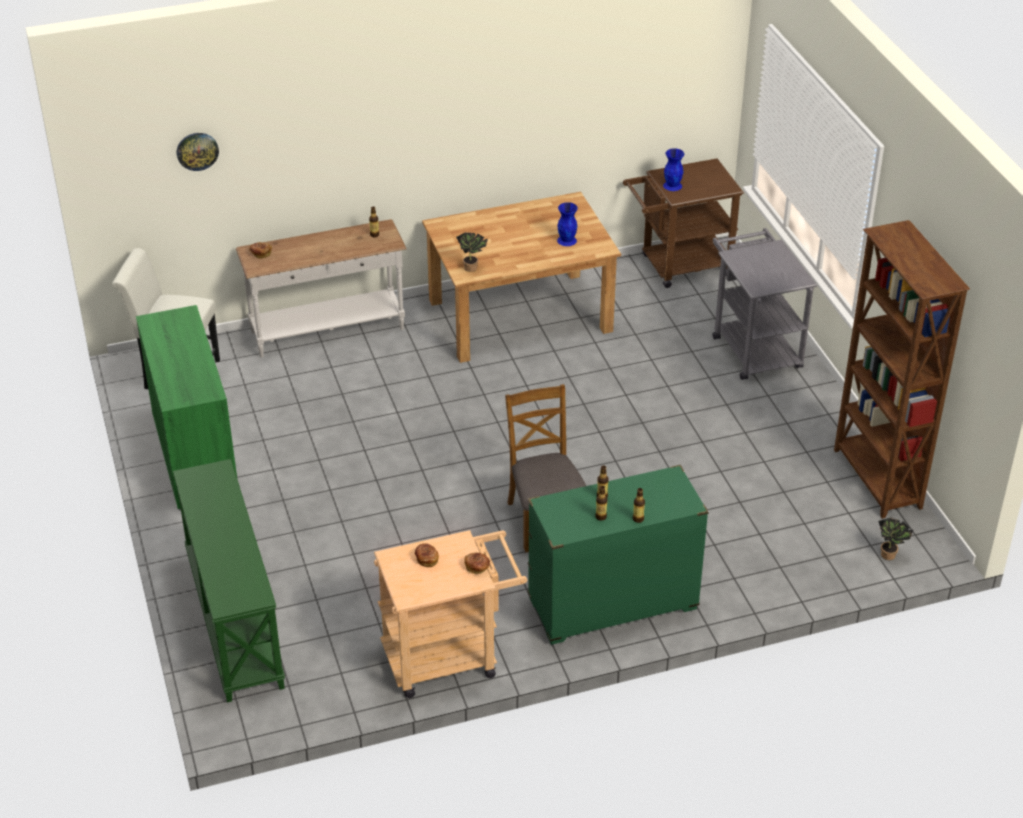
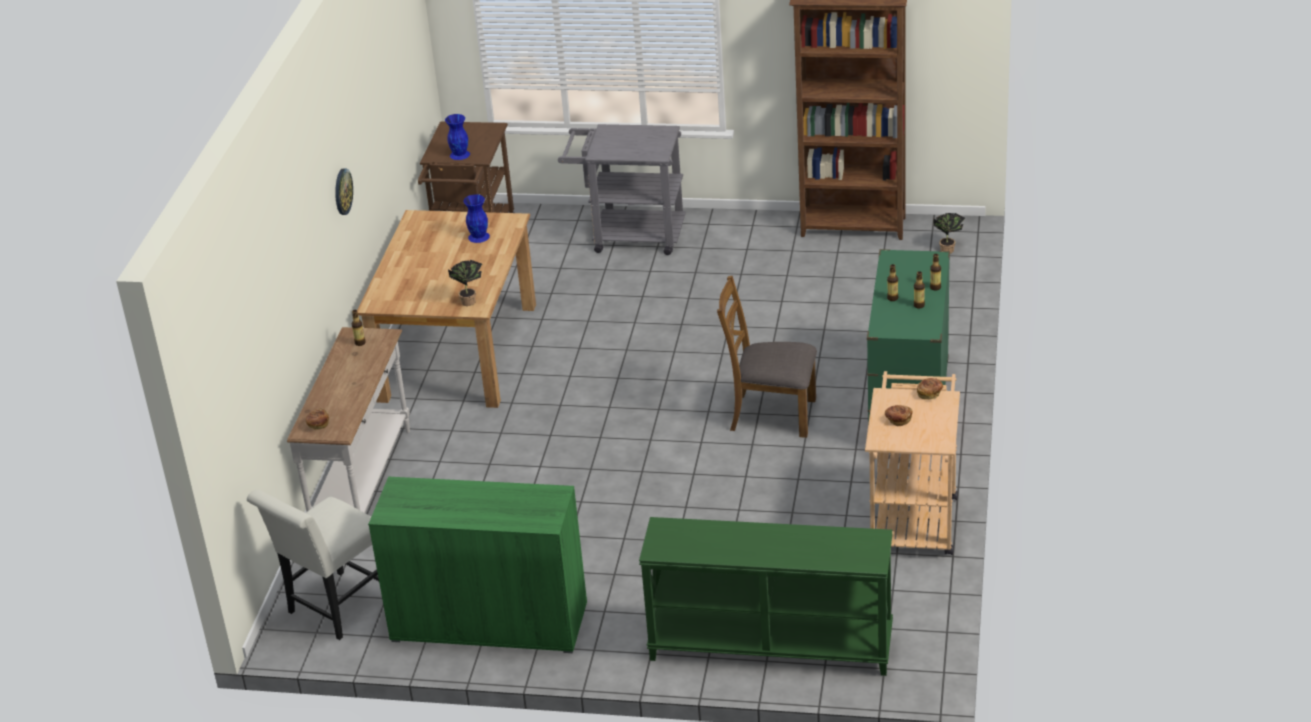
camera: 60 degrees left, 5 degrees down
(197, 151) = (245, 341): wall clock -> wall clock (342, 191)

